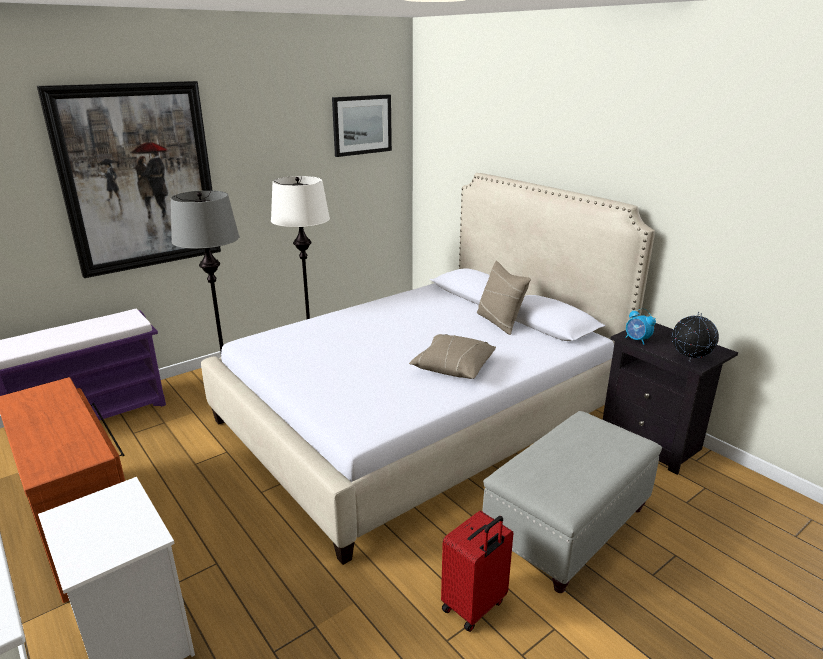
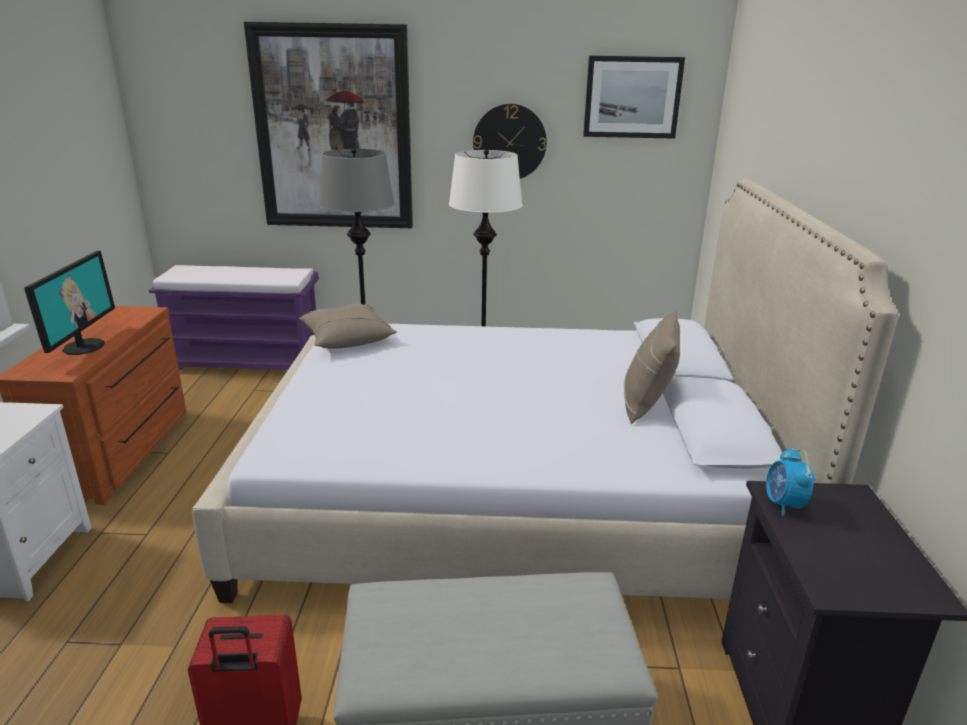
camera: 40 degrees right, 0 degrees up
(59, 433) = (83, 346): none -> monitor
(285, 168) = (509, 142): none -> wall clock
(453, 367) = (487, 432): beige pillow -> beige pillow (347, 339)
(689, 361) = (825, 578): globe -> none

